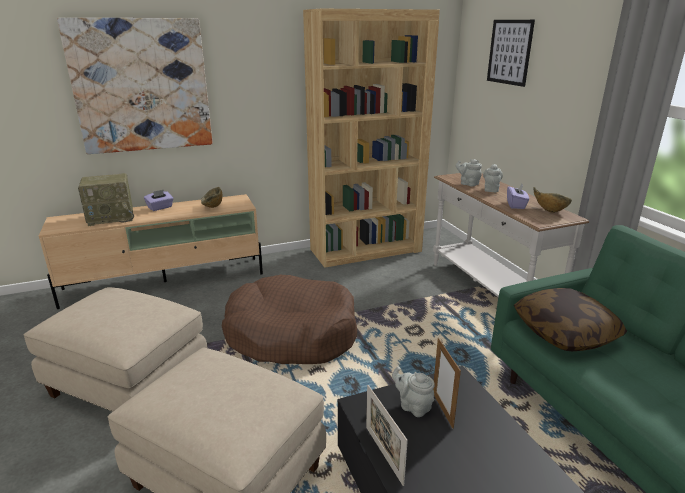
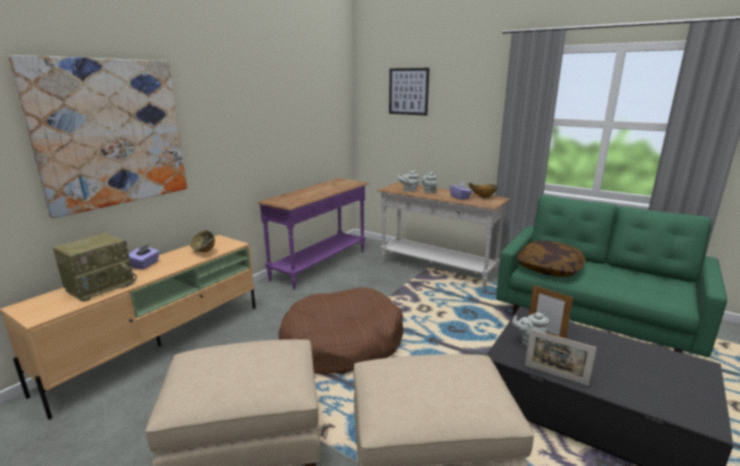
camera: 35 degrees left, 5 degrees down
(366, 250) = (321, 265): brown bookcase -> purple console table

